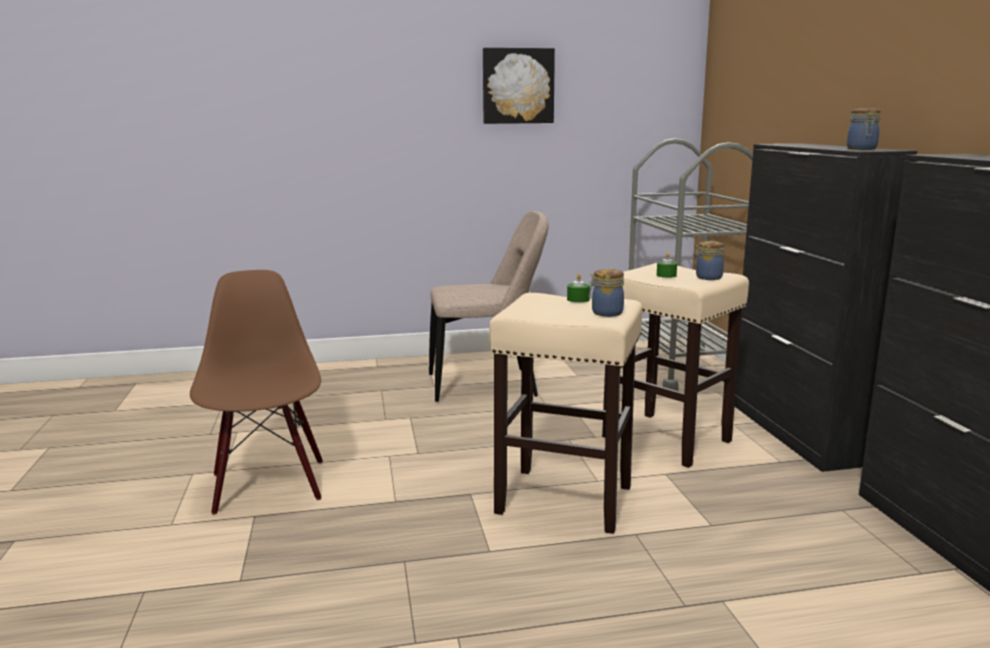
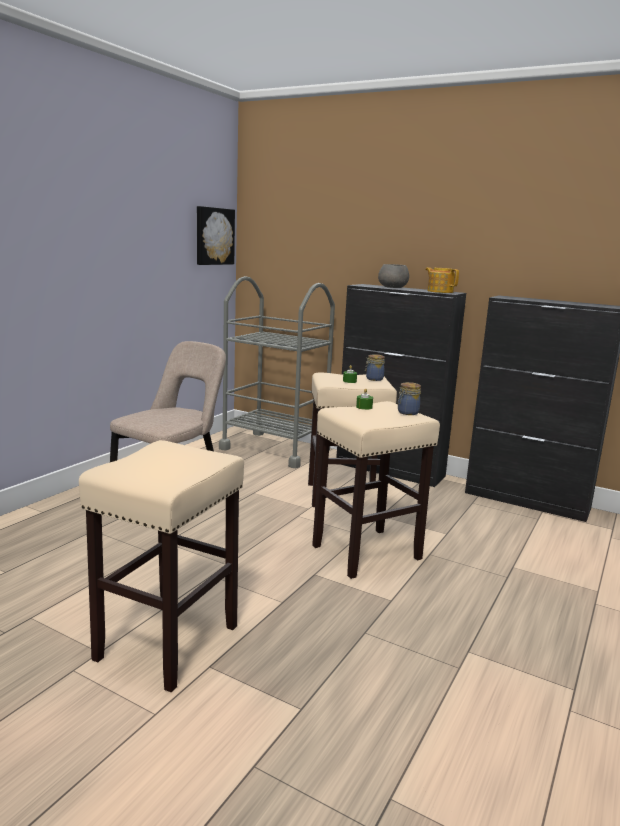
camera: 50 degrees left, 0 degrees up
(268, 486) = (168, 641): brown chair -> beige stool
(517, 86) = (129, 229): picture -> picture (213, 236)
(813, 145) = (393, 287): none -> grey bowl
(861, 149) = (440, 291): jar -> teapot

